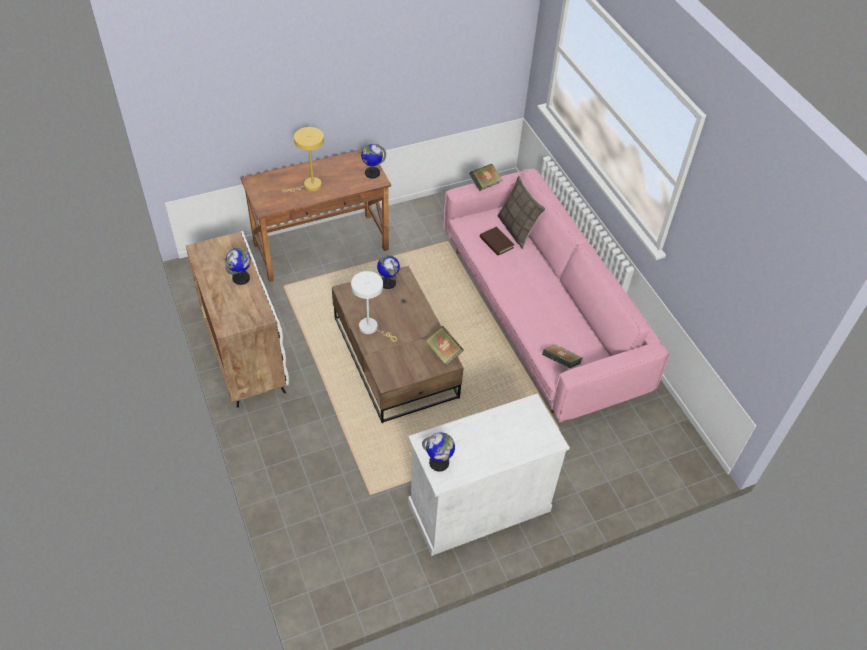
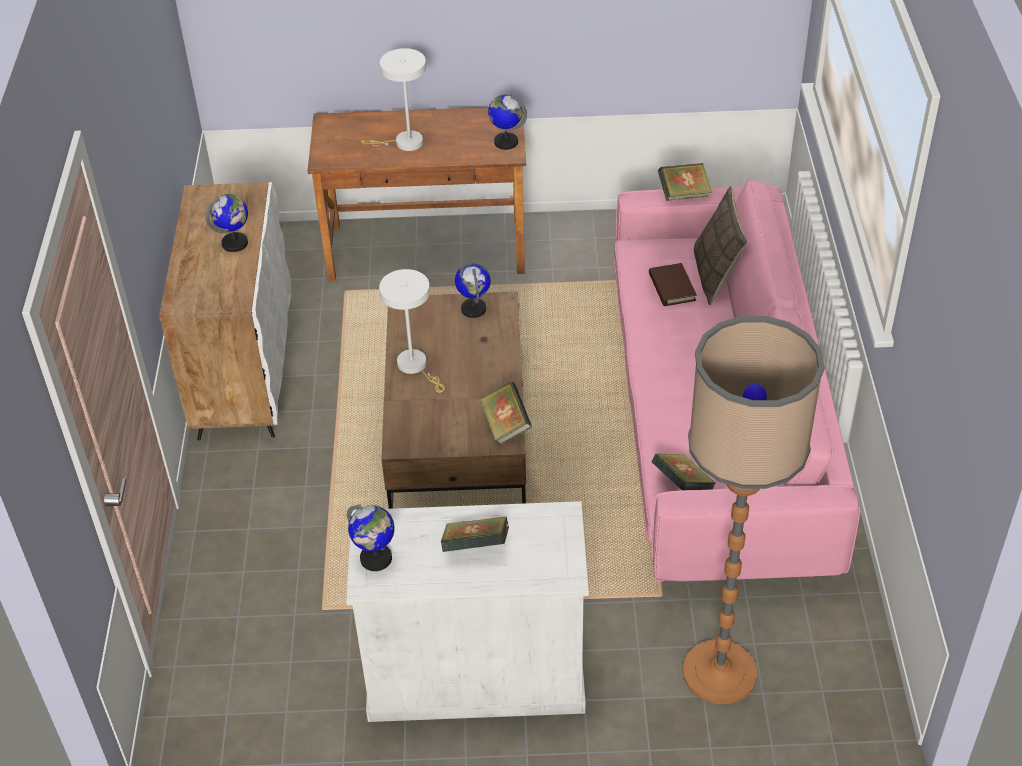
camera: 25 degrees right, 5 degrees down
(309, 186) = (404, 143): yellow table lamp -> white table lamp
(493, 438) = (475, 547): none -> book
(610, 465) = (719, 673): none -> floor lamp

